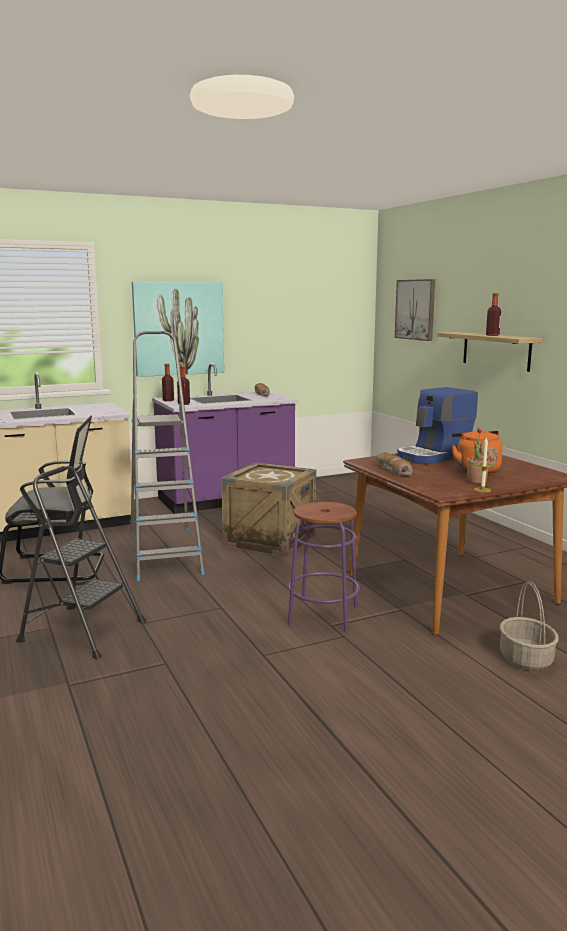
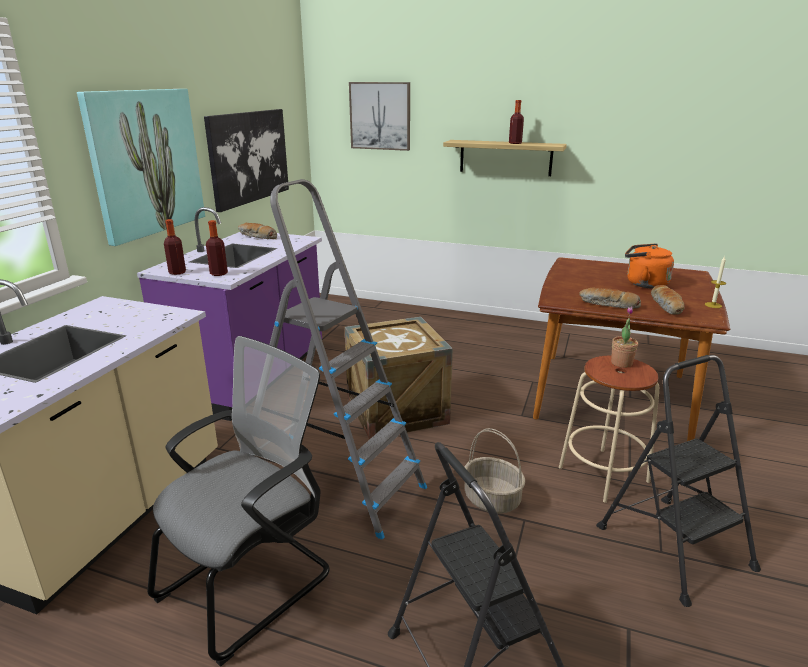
camera: 45 degrees left, 10 degrees up
(280, 656) = (671, 543): none -> black step ladder
(287, 336) = (249, 157): none -> picture
(323, 615) = (603, 474): purple stool -> beige stool
(435, 456) = (579, 277): coffee machine -> none
(437, 481) = (667, 306): none -> bread
(476, 481) = (681, 296): potted plant -> potted plant (621, 363)
(526, 659) = (763, 437): basket -> basket (492, 499)

